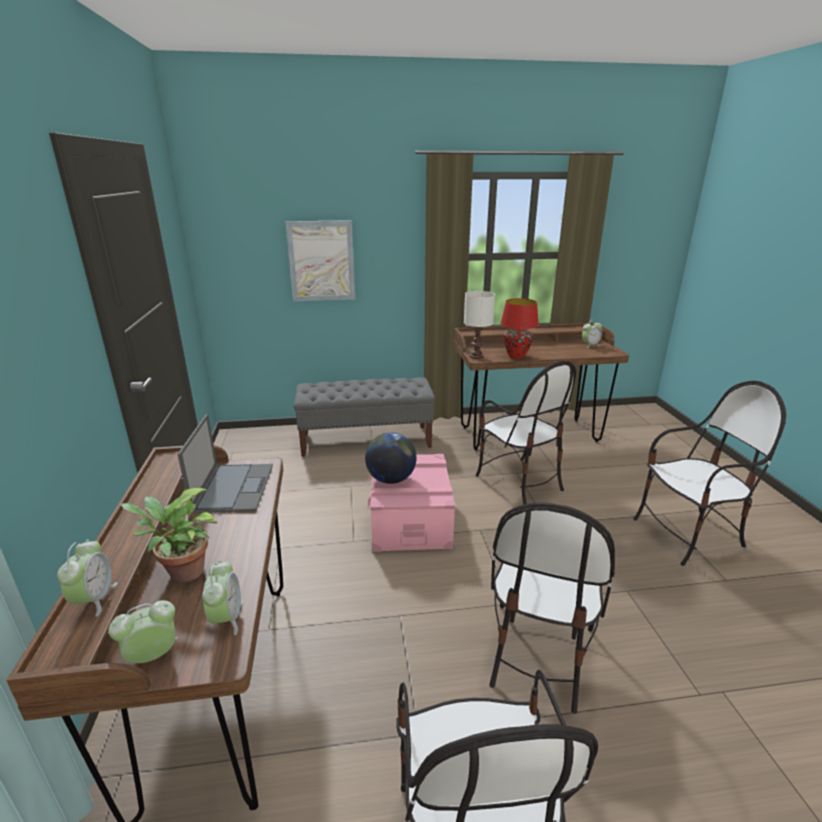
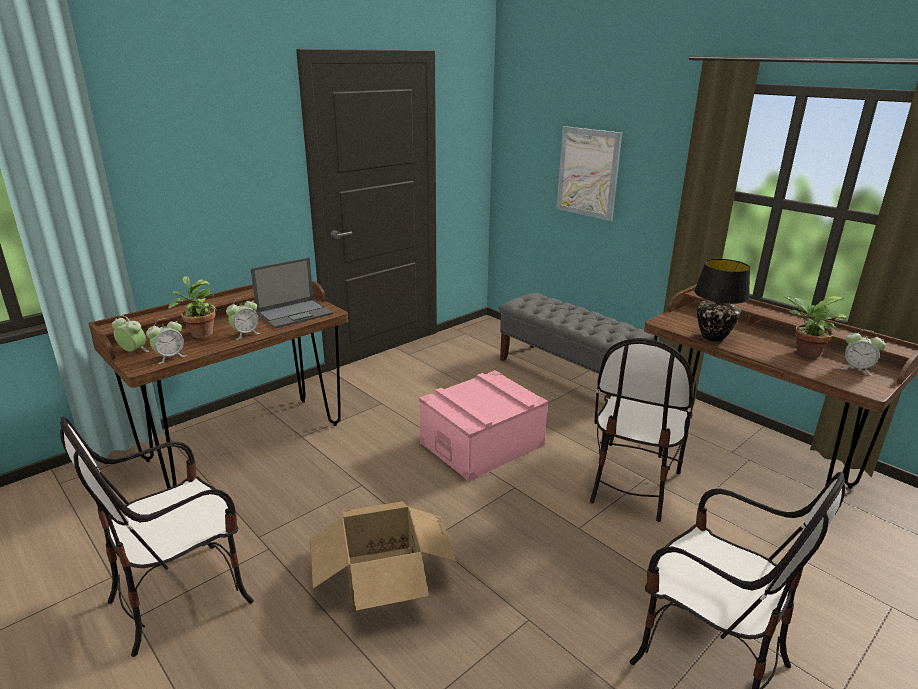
camera: 55 degrees right, 0 degrees up
(94, 599) = (149, 317): alarm clock -> alarm clock (245, 334)
(391, 479) = (469, 391): globe -> none
(477, 356) = (667, 320): white table lamp -> none
(516, 356) = (712, 337): red table lamp -> black table lamp
(538, 652) = (382, 575): chair -> cardboard box
(561, 347) = (804, 353): none -> potted plant

